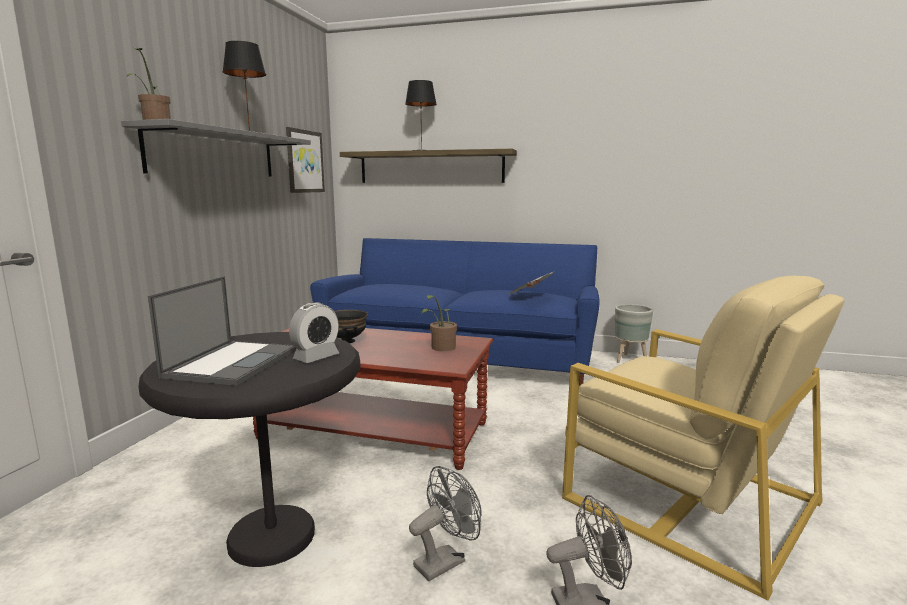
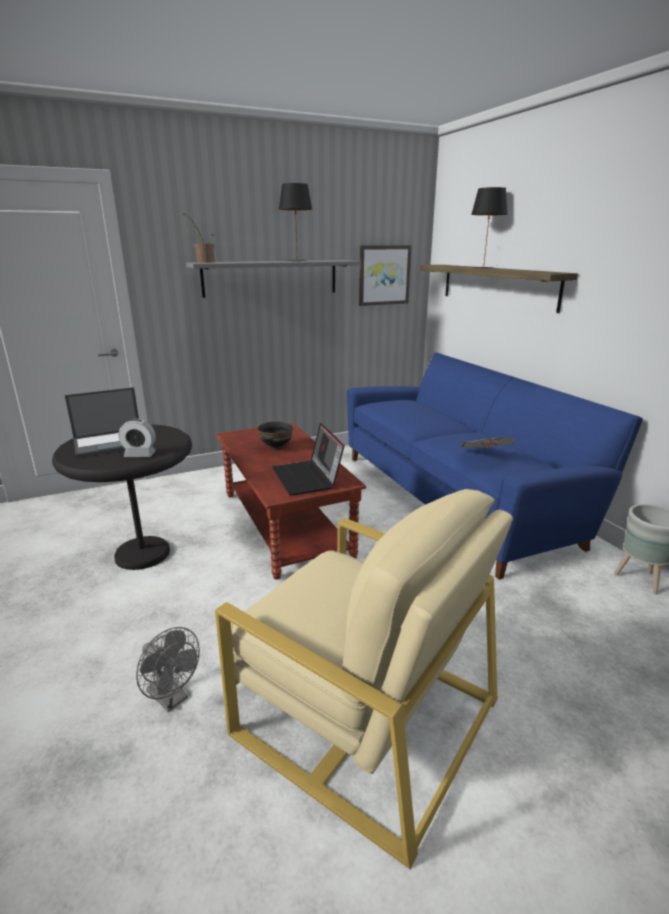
camera: 50 degrees right, 10 degrees up
(441, 348) = (307, 478): potted plant -> laptop
(445, 560) = (168, 621): grey fan -> none
(687, 498) = (364, 714): beige armchair -> beige armchair turned 60 degrees counterclockwise

